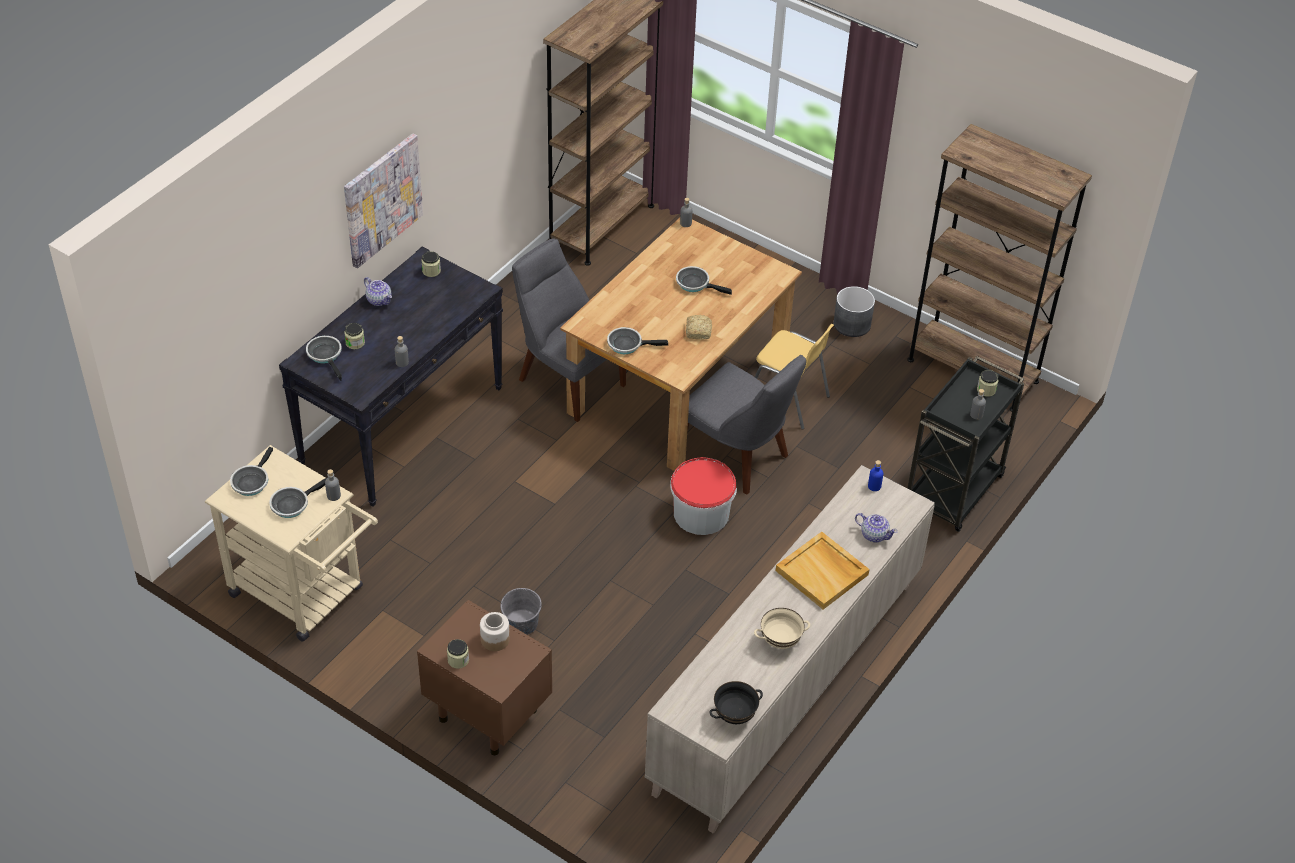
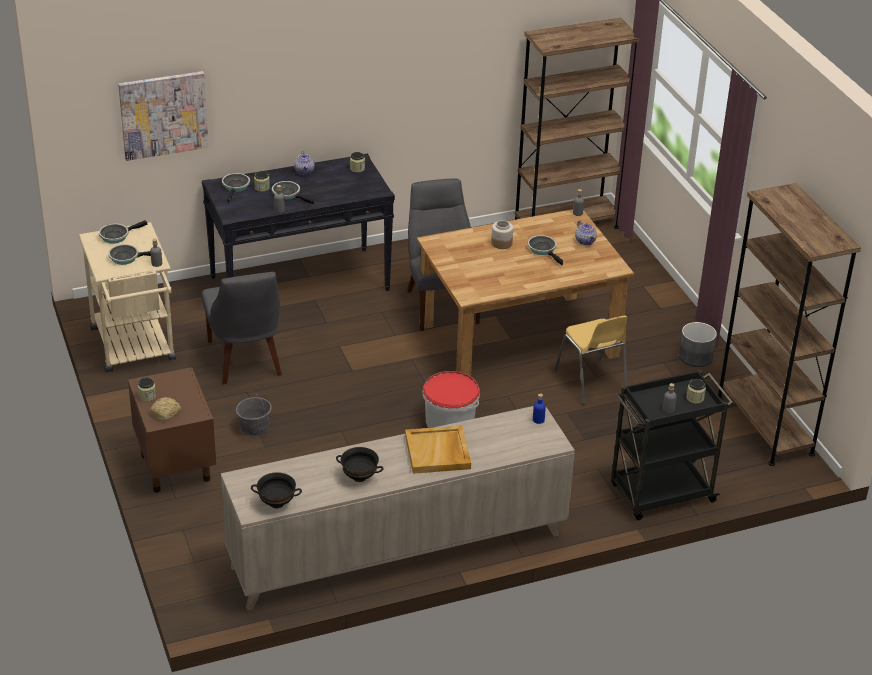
camera: 35 degrees right, 10 degrees down
(382, 199) = (329, 93): picture -> picture (163, 115)
(494, 639) = (183, 396): jar -> jar (501, 243)
(627, 344) = (452, 265): frying pan -> frying pan (288, 194)
(699, 331) = (513, 277): bread -> bread (166, 413)
(737, 457) = (514, 400): grey chair -> grey chair (245, 360)
(780, 642) = (359, 477): beige bowl -> black bowl
(874, 534) = (503, 448): teapot -> teapot (585, 241)

